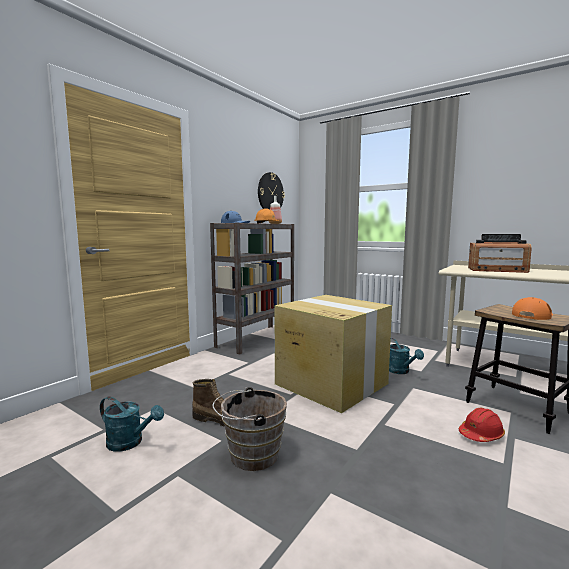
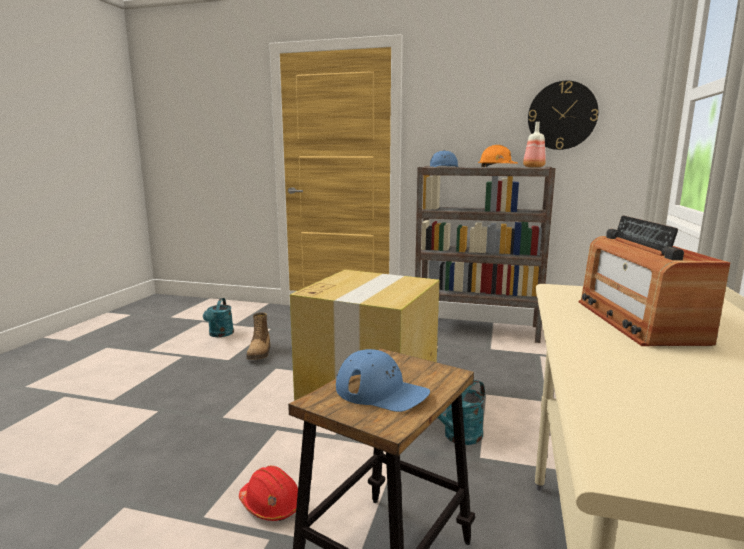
camera: 70 degrees right, 5 degrees up
(250, 455) = (208, 373): brown bucket -> none
(532, 315) = (381, 391): orange cap -> blue cap

